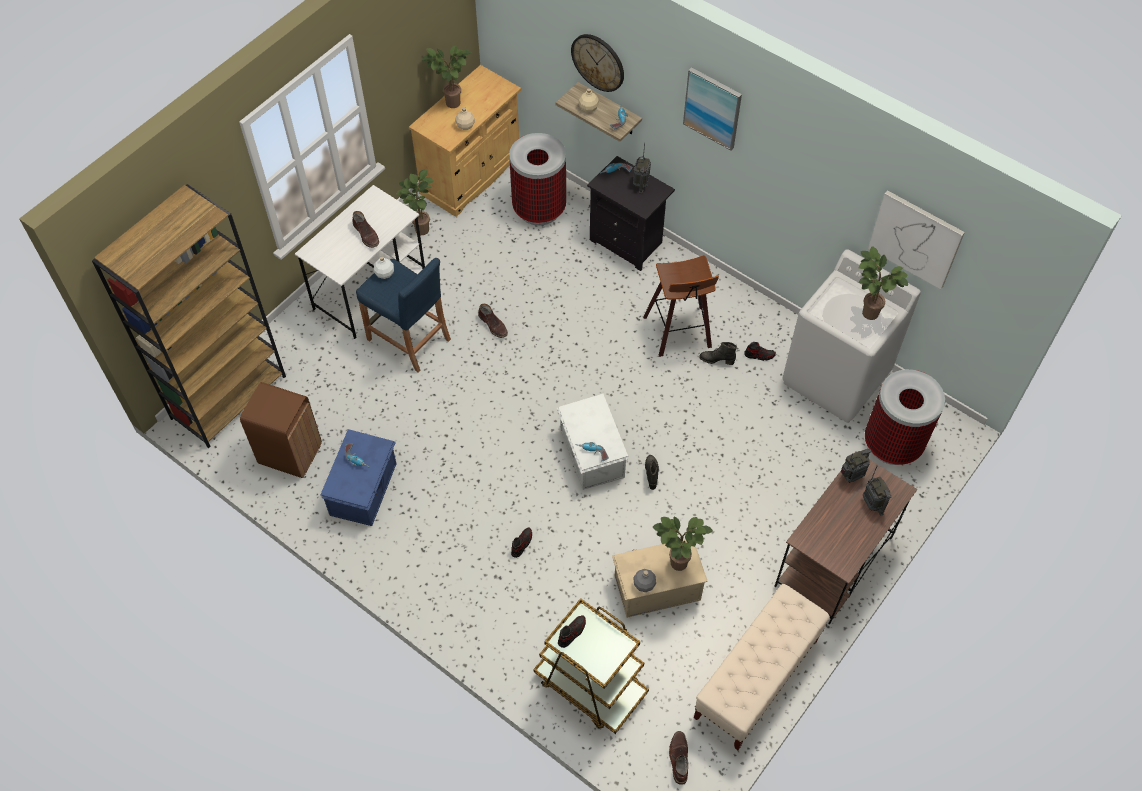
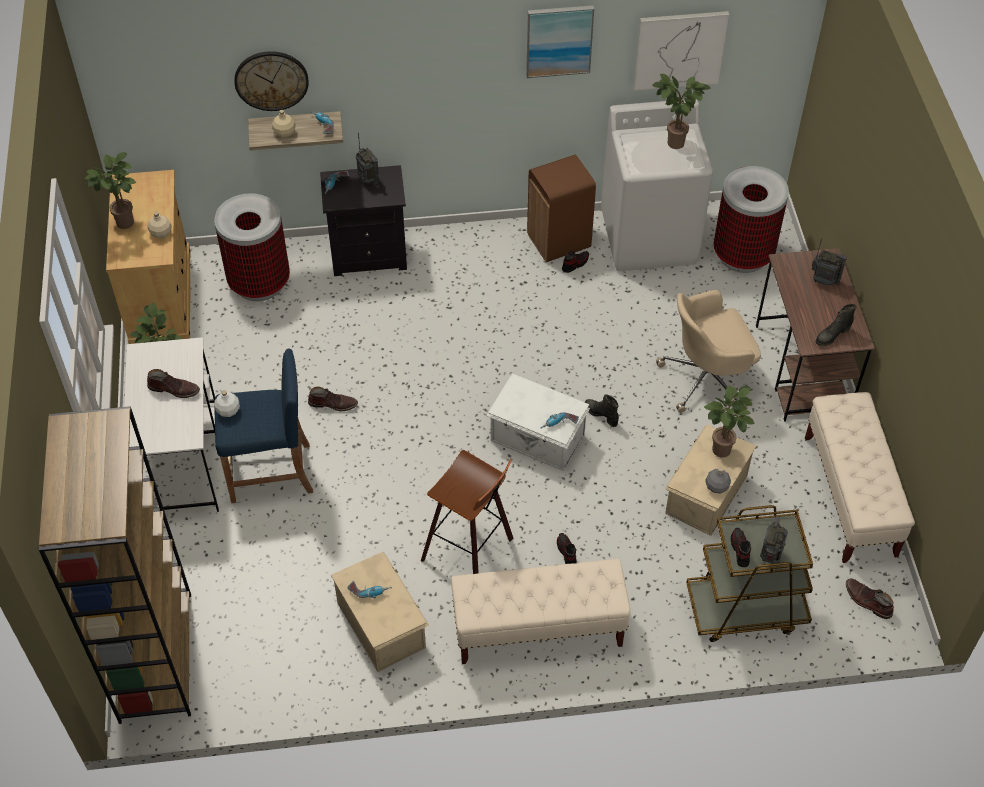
camera: 45 degrees left, 5 degrees down
(290, 454) = (278, 654): brown trash can -> brown trash can (559, 241)
(364, 489) = (382, 624): blue storage box -> beige storage box
(447, 576) = (537, 629): none -> beige bench
(680, 333) = (495, 293): stool -> stool (471, 548)
(712, 108) = (426, 48): picture -> picture (559, 40)
(717, 360) = (548, 292): black boot -> black boot (832, 336)
(755, 511) = (707, 379): none -> beige office chair
(852, 476) = (788, 273): radio -> radio (770, 556)

